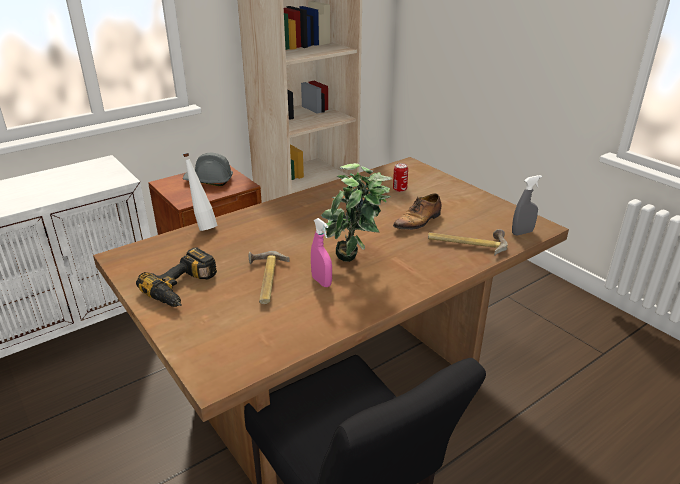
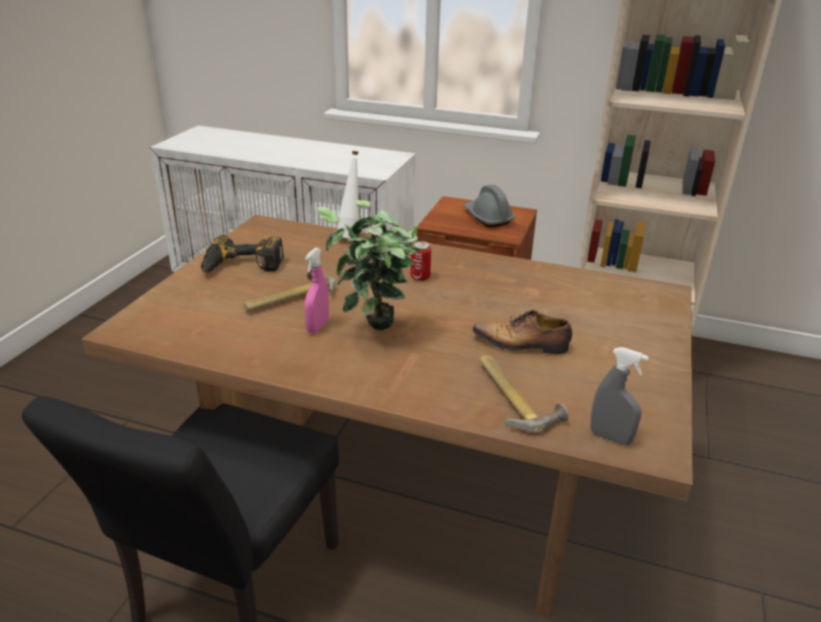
camera: 55 degrees right, 0 degrees up
(399, 189) = (585, 307): can -> can (420, 277)

